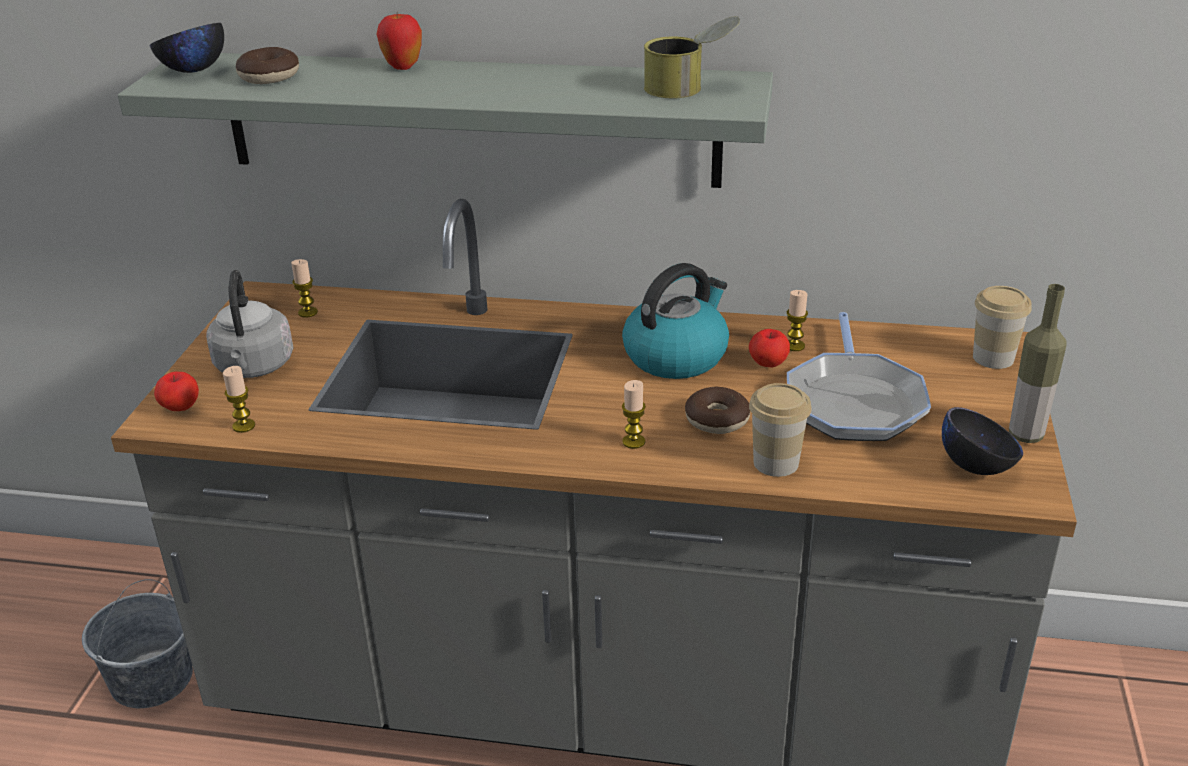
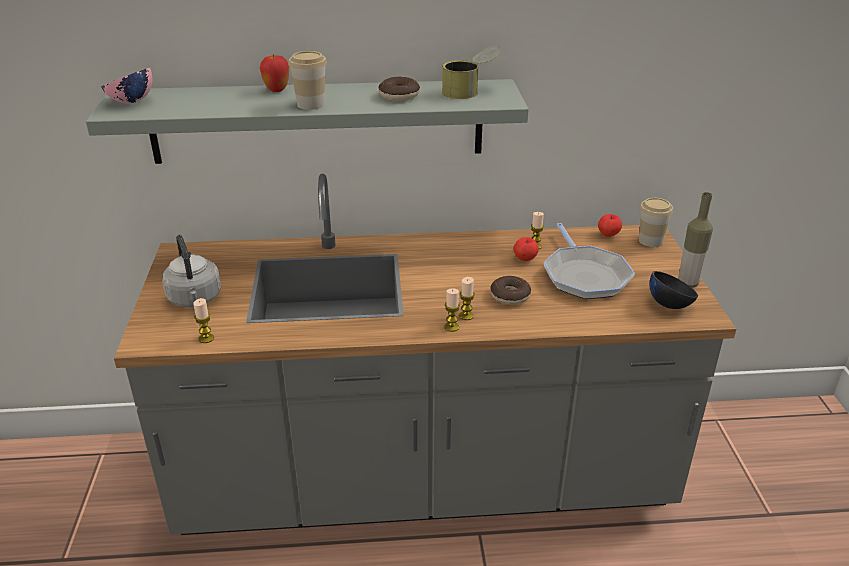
camera: 15 degrees left, 0 degrees up
(152, 679) = (118, 524): grey bucket -> none
(180, 408) = (155, 332): apple -> apple (608, 235)
(193, 71) = (131, 101): black bowl -> pink bowl
(269, 76) = (188, 102): donut -> donut (399, 96)
(308, 312) = (215, 259): candle -> candle (451, 327)
(676, 355) = (468, 260): kettle -> none
(776, 463) = (556, 317): cup -> cup (311, 104)

